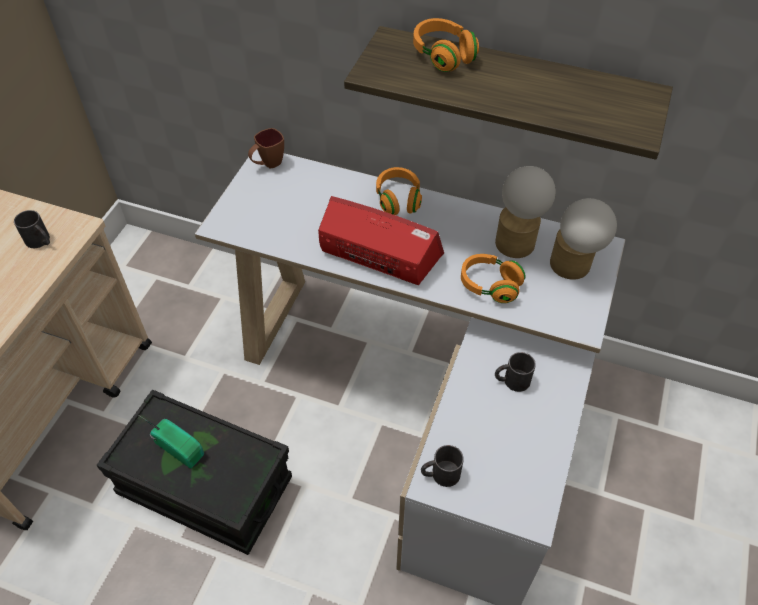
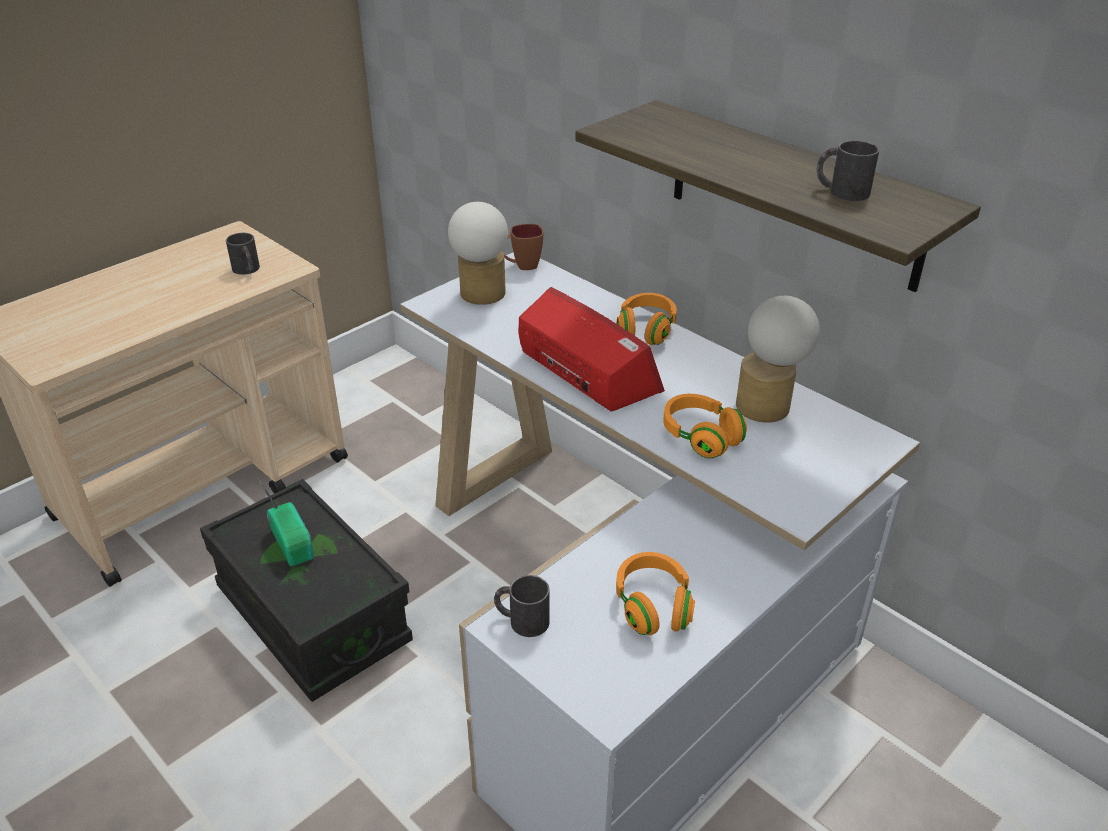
camera: 25 degrees right, 15 degrees down
(443, 56) = (705, 132): orange headphones -> orange headphones (653, 606)
(511, 380) = (679, 557): black mug -> black mug (841, 191)
(572, 269) = (822, 451): table lamp -> table lamp (481, 296)

